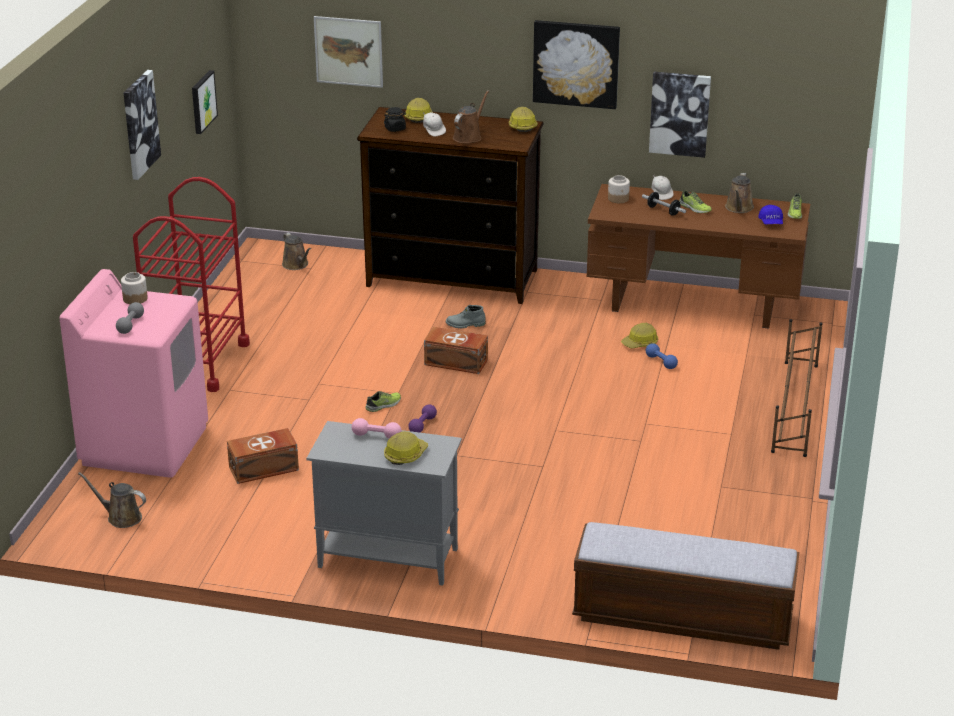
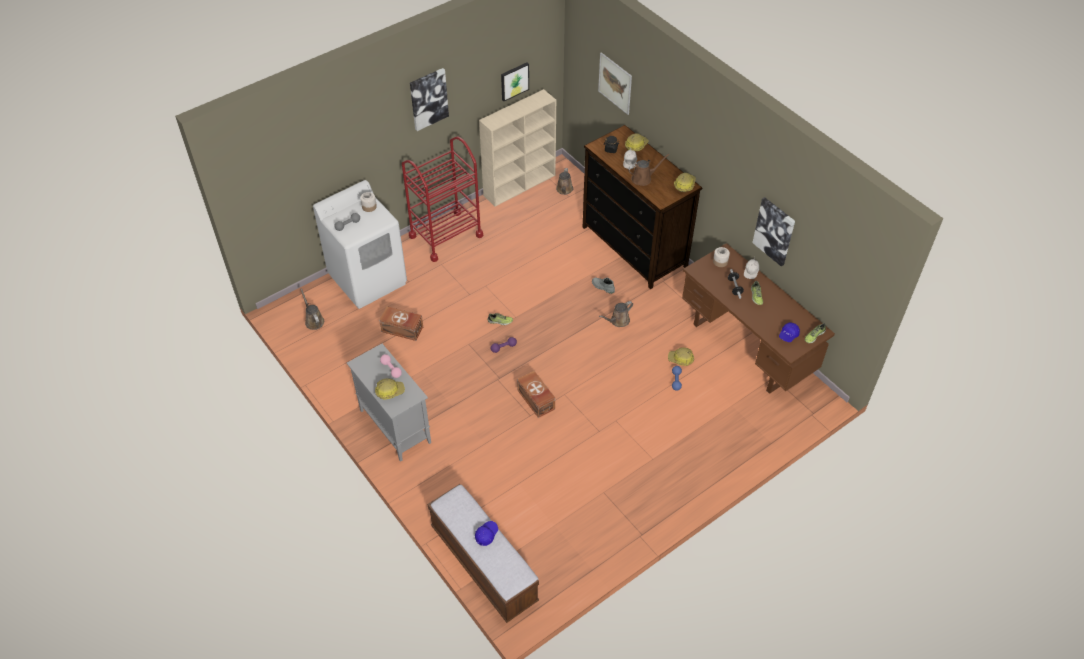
camera: 40 degrees right, 20 degrees up
(145, 445) = (368, 279): pink washing machine -> white washing machine
(232, 282) = (520, 185): none -> beige bookcase
(456, 363) = (567, 313): brown storage box -> brown storage box (536, 400)
(576, 63) = (724, 165): picture -> none
(687, 544) = (486, 535): none -> blue cap
(739, 208) = (783, 311): brown watering can -> brown watering can (618, 321)
(794, 408) = (711, 463): brown shoe rack -> none

